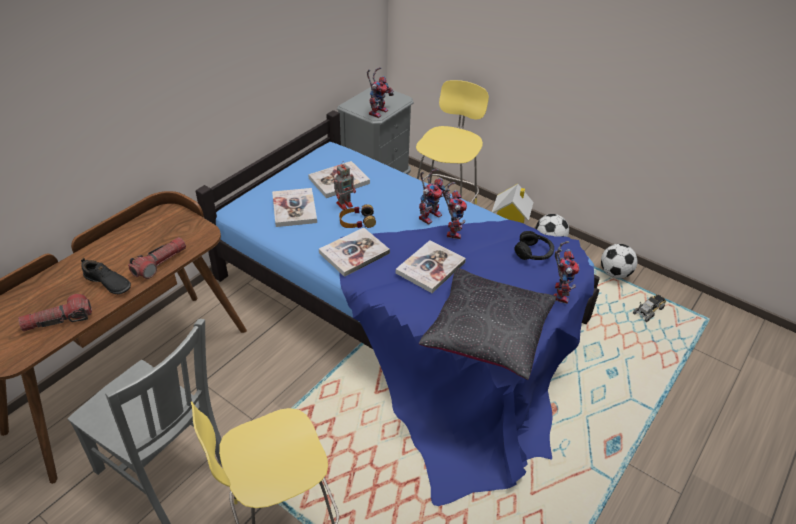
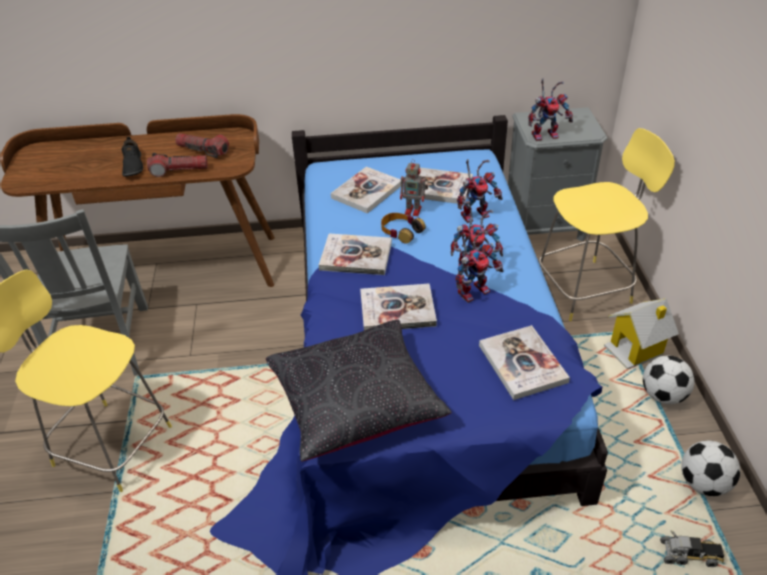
camera: 50 degrees right, 0 degrees up
(58, 321) = (74, 174): flashlight -> flashlight (203, 150)
(533, 253) = (522, 364): black headphones -> book
(559, 291) = (488, 418): toy robot -> toy robot (476, 213)

